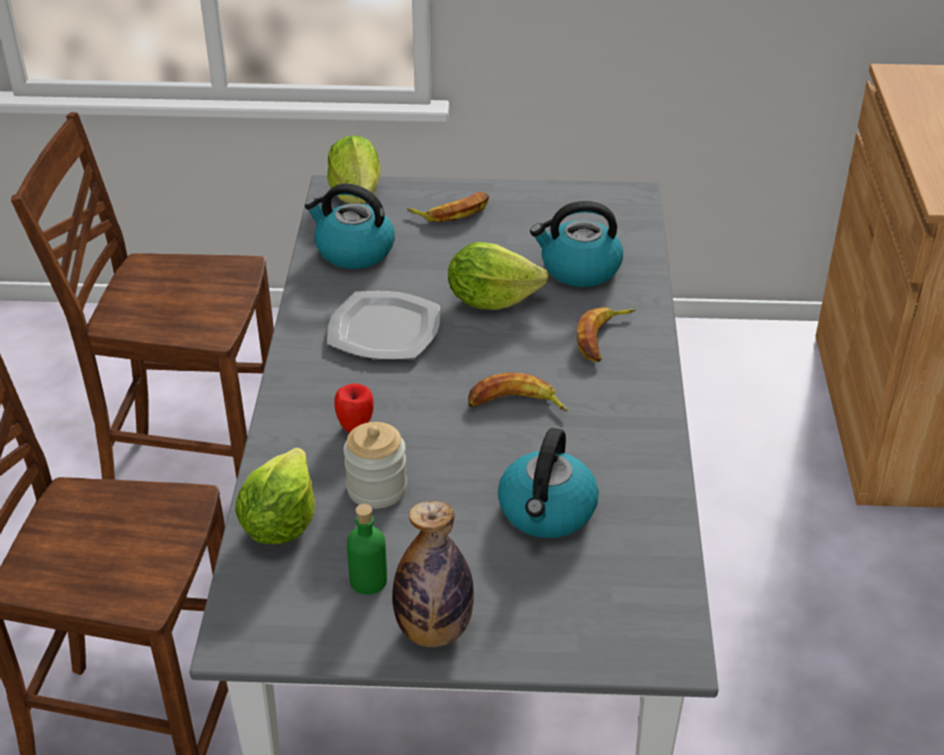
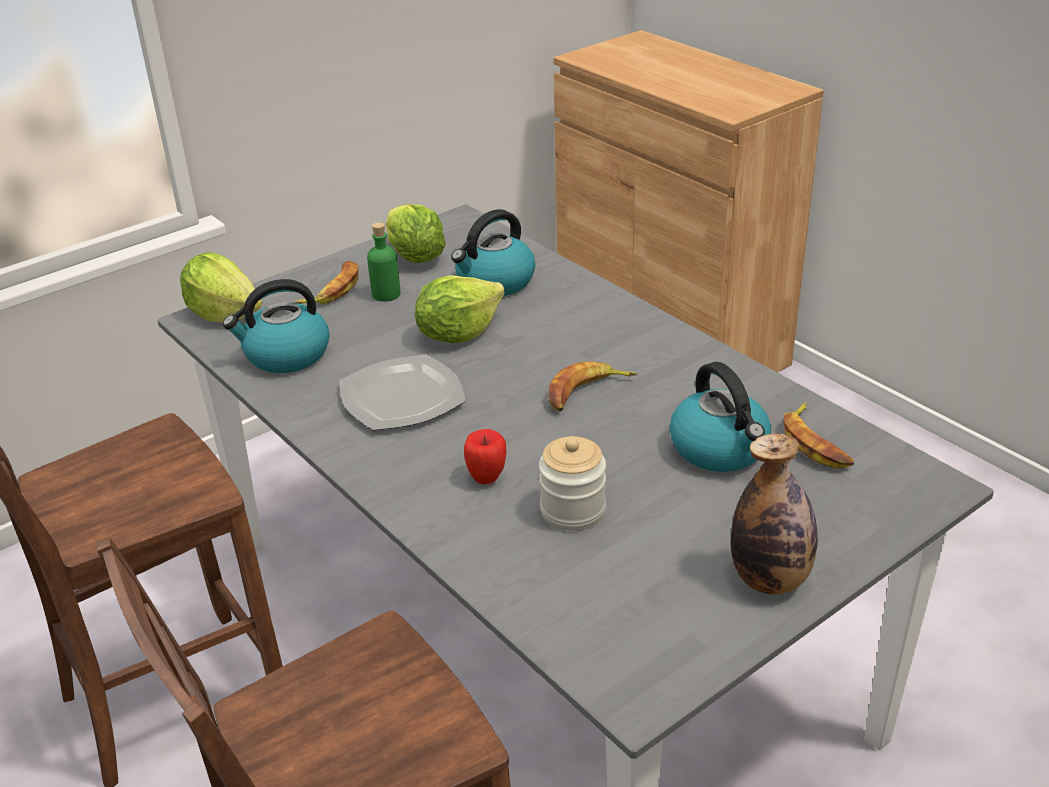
camera: 40 degrees left, 5 degrees down
(280, 523) = (533, 584): lettuce -> lettuce (415, 257)
(368, 580) = (669, 578): green bottle -> green bottle (386, 294)
(603, 338) = (582, 317): banana -> banana (815, 443)

